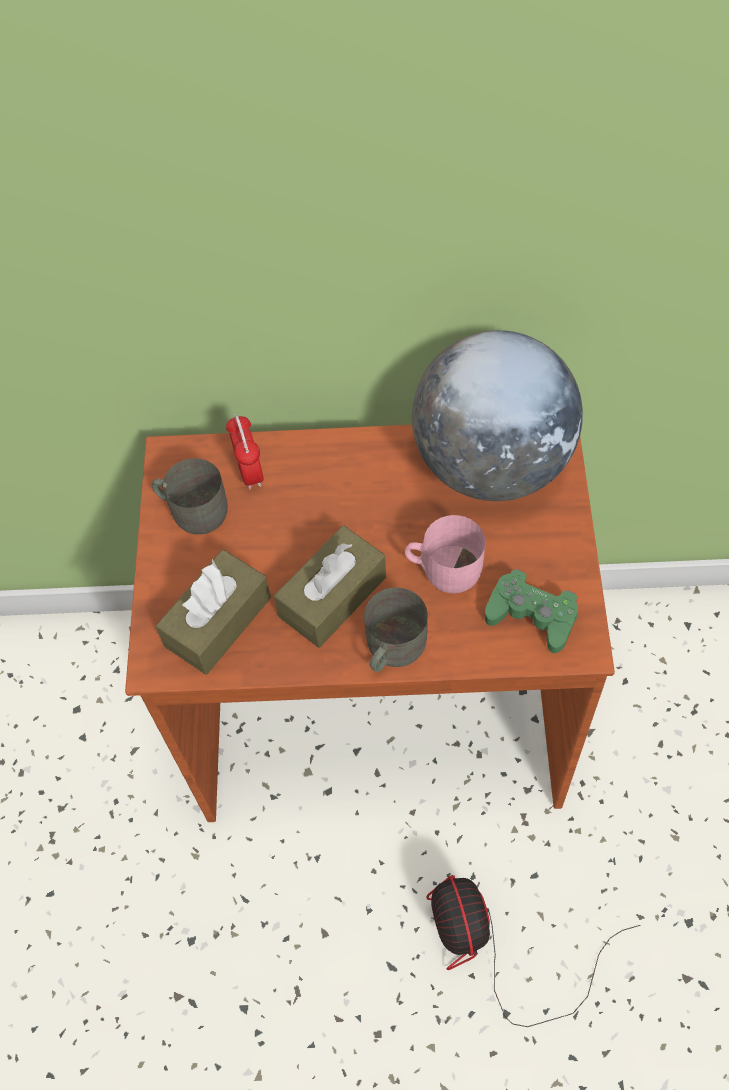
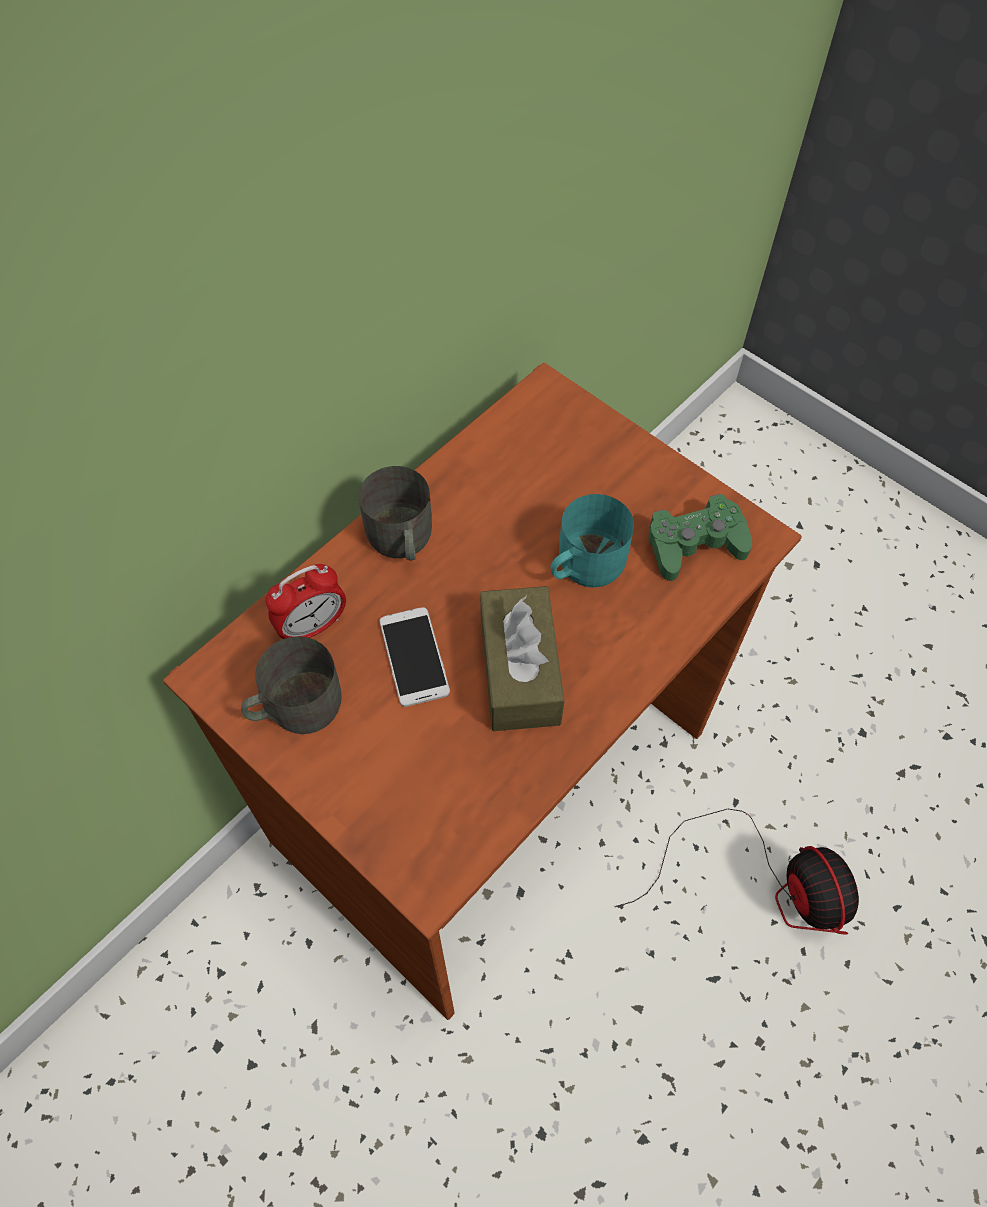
camera: 50 degrees left, 0 degrees up
(218, 621) = (442, 786): brown tissue box -> none
(250, 472) = (313, 626): alarm clock -> alarm clock turned 120 degrees clockwise
(284, 536) = (414, 656): none -> phone
(391, 648) = (620, 669): grey mug -> grey mug (401, 540)
(444, 568) = (583, 565): pink mug -> turquoise mug
(492, 463) = (521, 449): globe -> none
(495, 947) = (766, 883): fan -> fan turned 135 degrees counterclockwise

